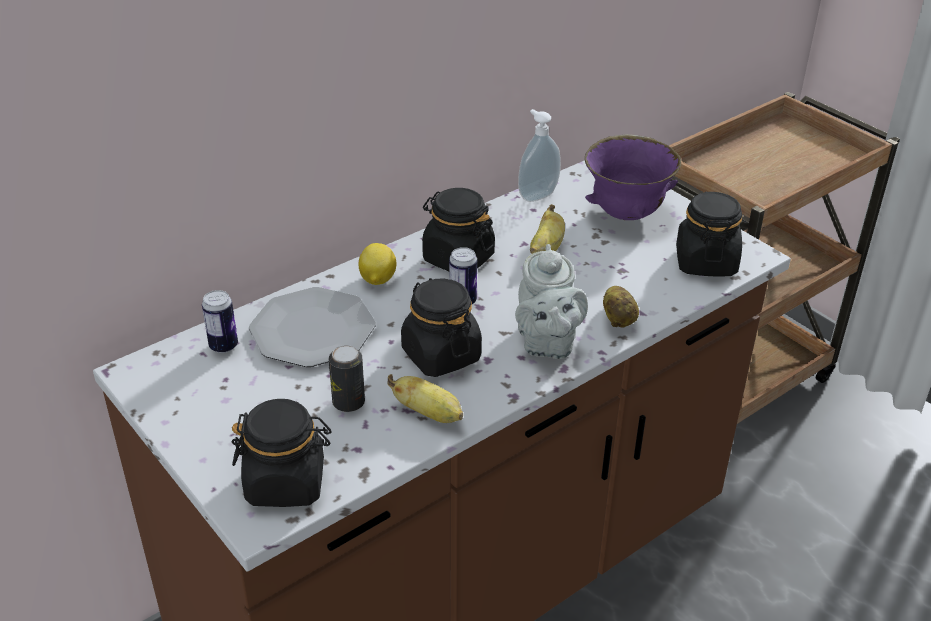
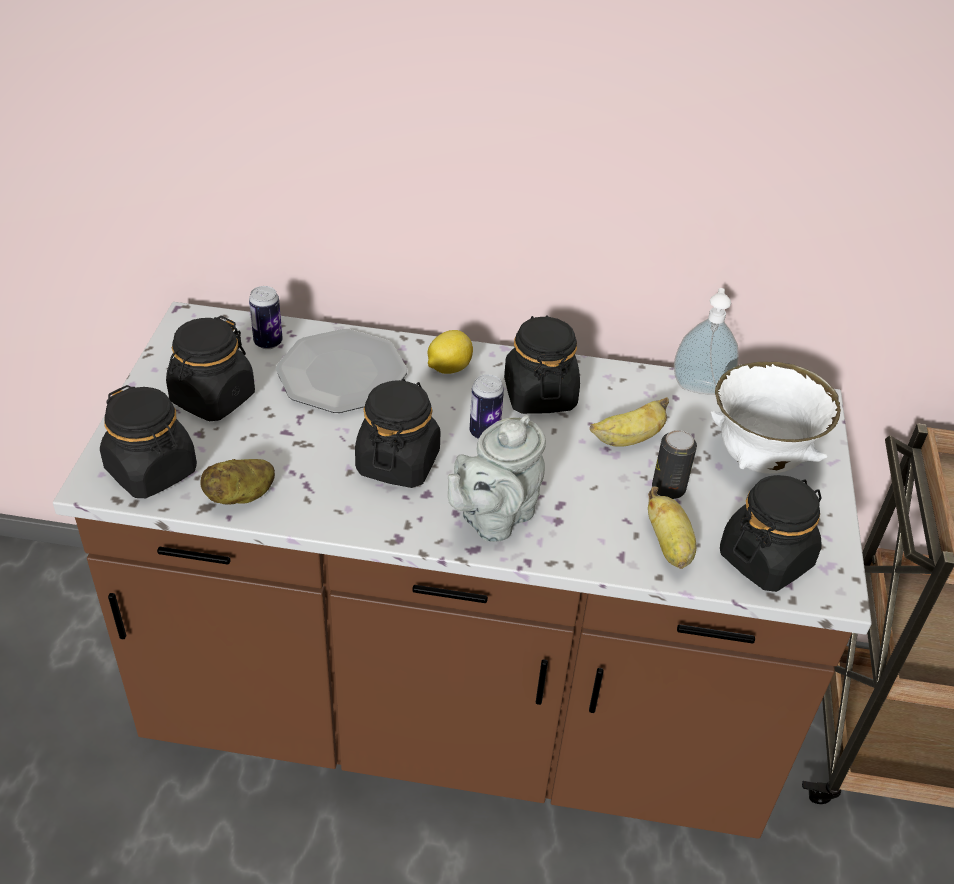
camera: 45 degrees right, 5 degrees up
(247, 408) = (212, 398): none -> black jar
(348, 402) = (278, 447): can -> can (668, 488)
(429, 414) = (316, 501): banana -> banana (669, 547)
(619, 319) = (590, 547): potato -> potato (241, 496)
(627, 214) = (760, 461): purple bowl -> white bowl

